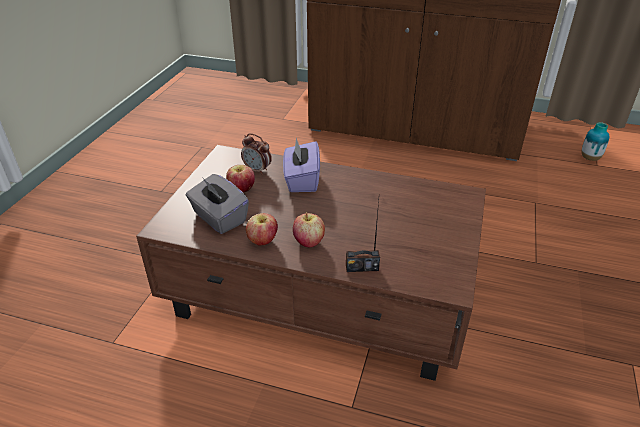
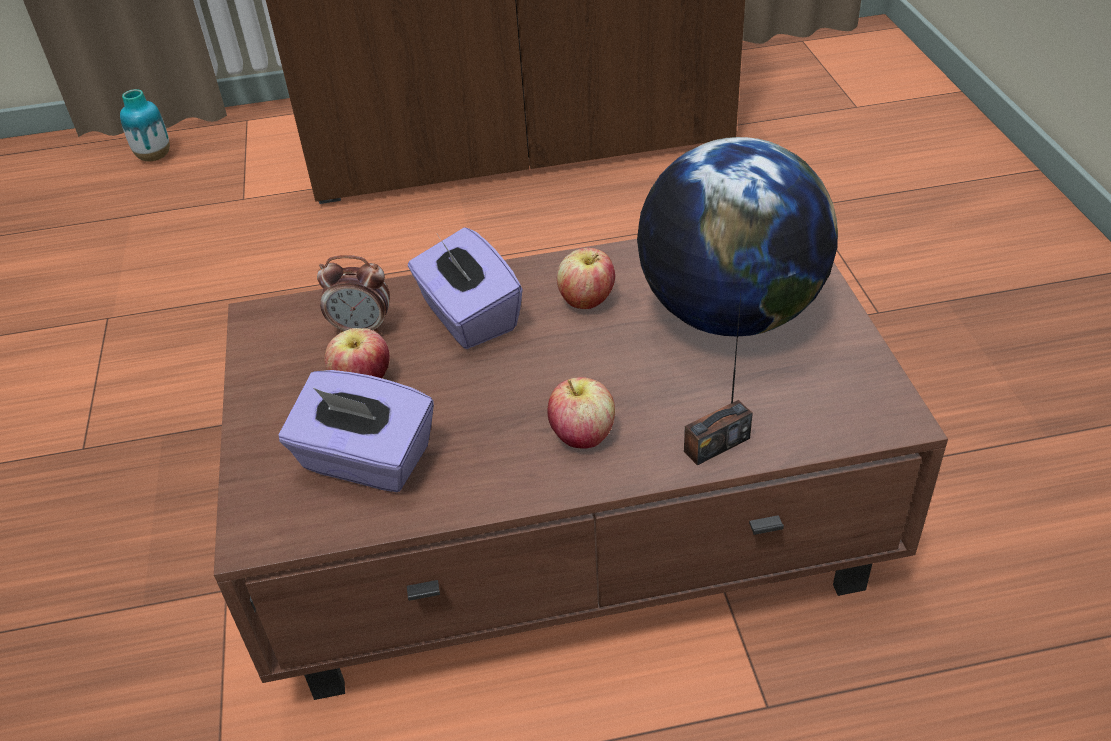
camera: 25 degrees left, 5 degrees up
(219, 218) = (365, 461): grey tissue box -> purple tissue box
(262, 241) = (494, 472): apple -> apple (586, 301)
(413, 218) = (729, 313): none -> globe
(590, 158) = (838, 98): vase -> vase (154, 157)

